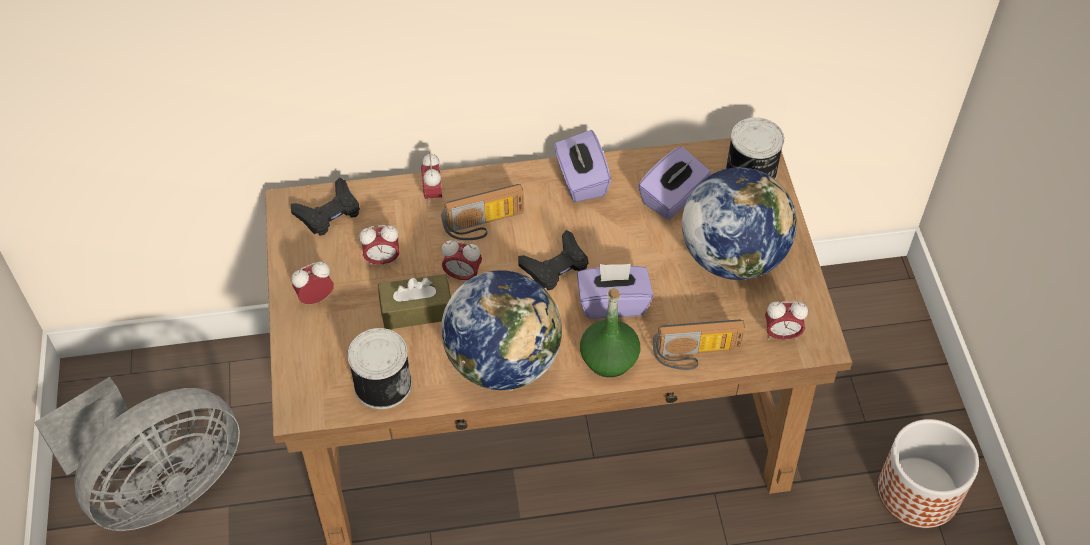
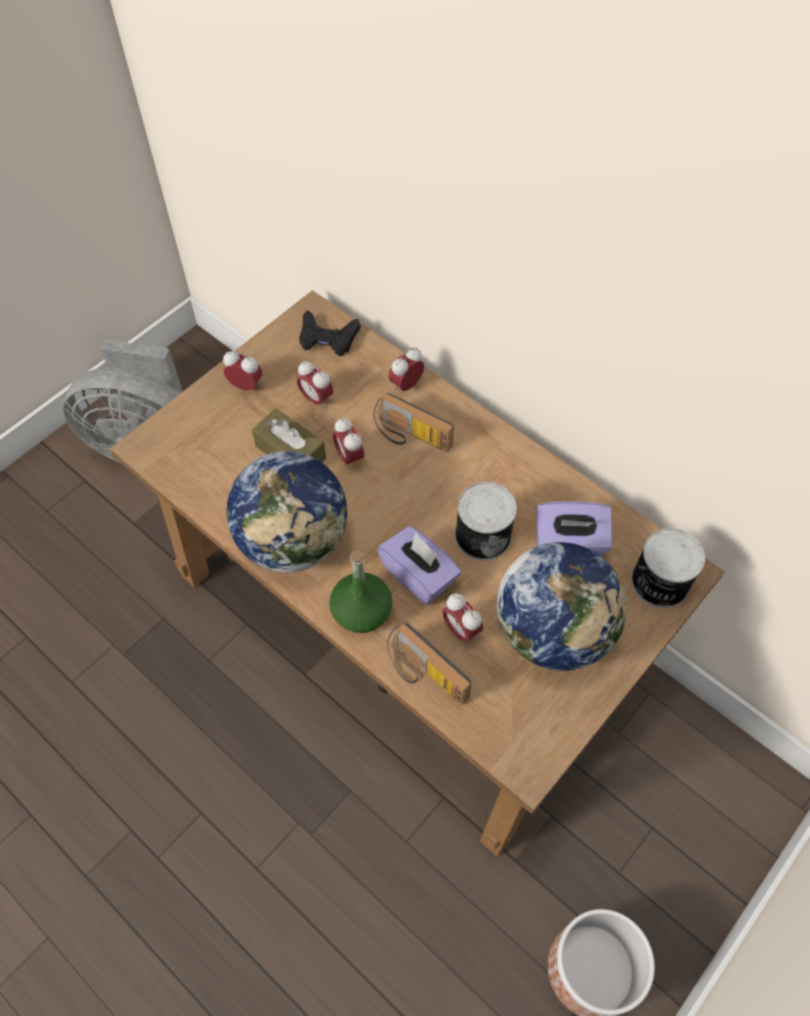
camera: 50 degrees right, 5 degrees up
(381, 383) = (207, 478): can -> can (482, 534)
(555, 266) = (417, 510): black game controller -> none
(581, 181) = (518, 467): purple tissue box -> none
(781, 334) = (507, 728): alarm clock -> alarm clock (461, 630)

